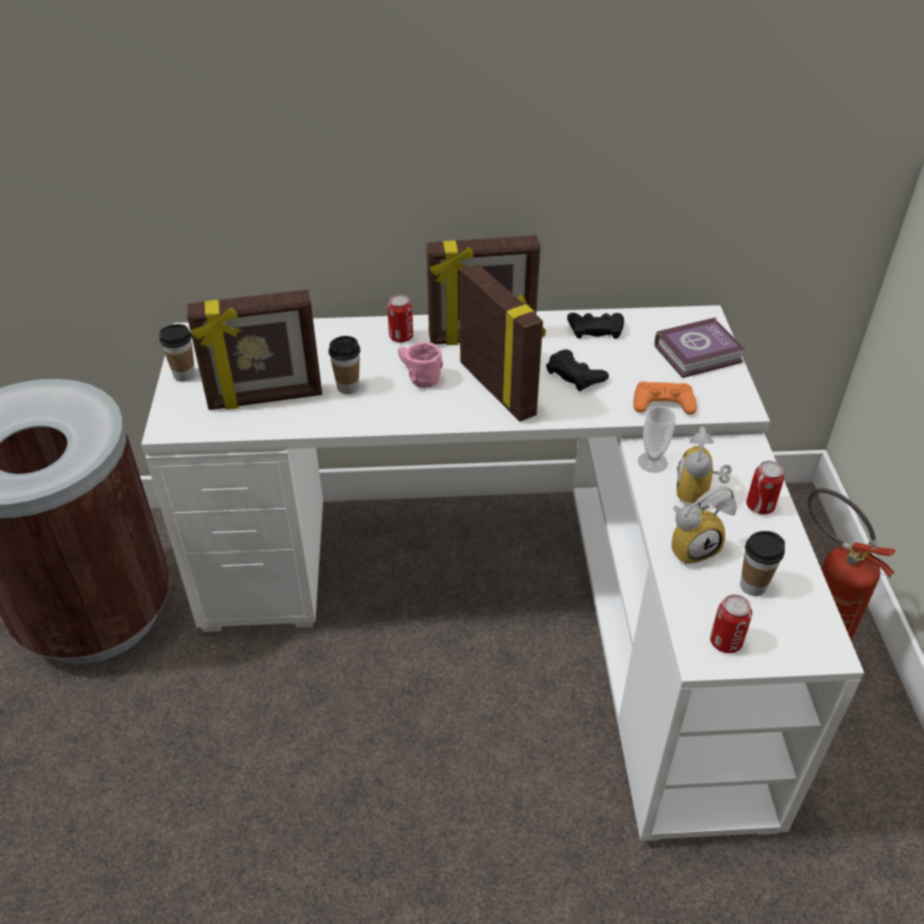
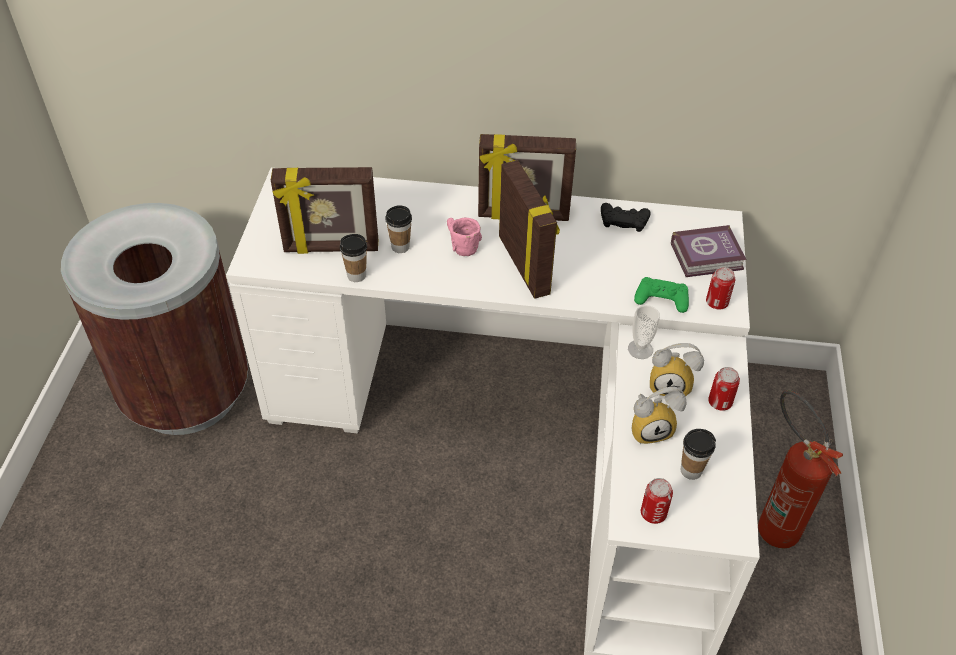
camera: 10 degrees right, 5 degrees up
(184, 375) = (270, 217): cup -> cup (356, 275)
(401, 337) = (455, 206): can -> can (717, 302)
(575, 375) = (594, 261): black game controller -> none
(663, 403) = (661, 298): orange game controller -> green game controller
(699, 495) = (670, 384): alarm clock -> alarm clock turned 105 degrees counterclockwise

